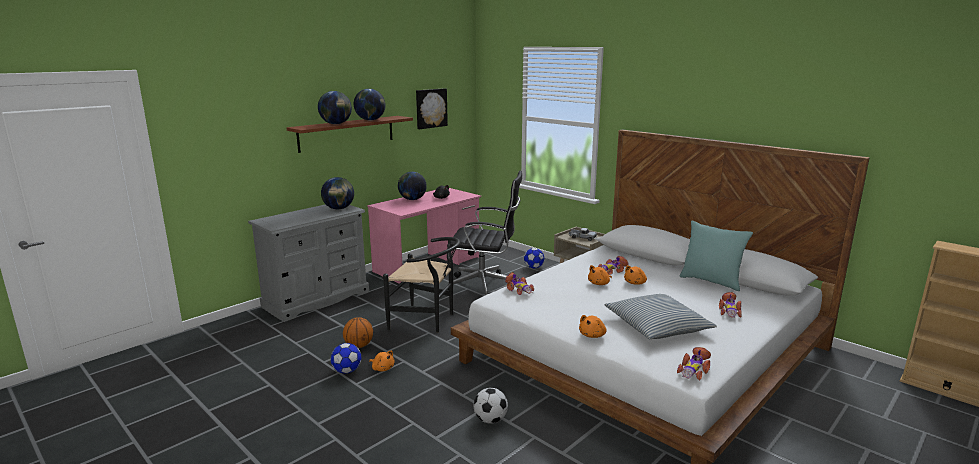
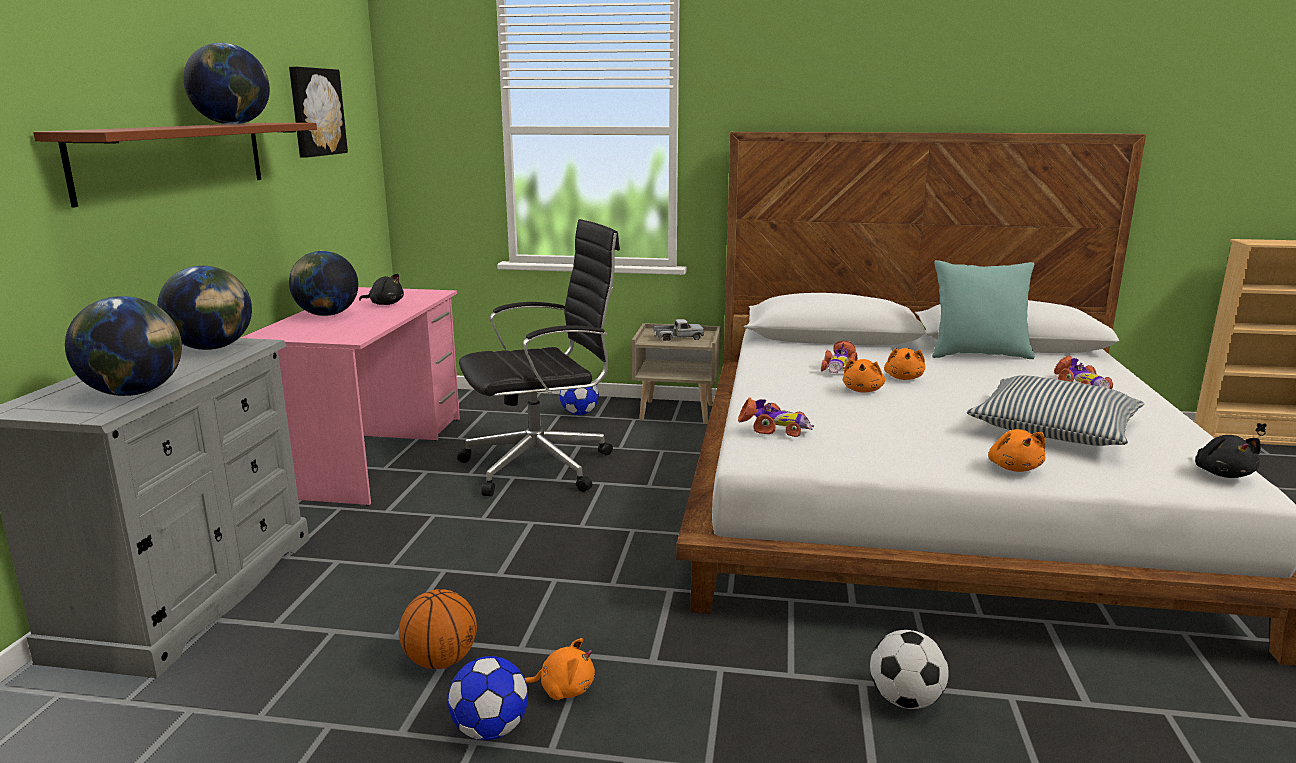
camera: 35 degrees left, 0 degrees up
(336, 124) = (168, 127): globe -> globe (135, 393)
(427, 320) = (518, 557): black chair -> none
(694, 370) = (1222, 474): toy car -> black plush toy

